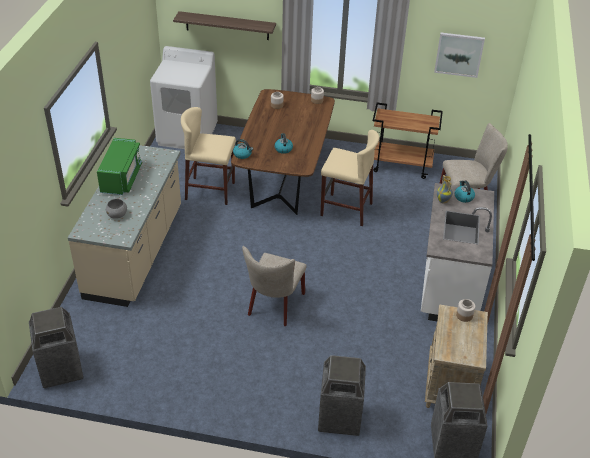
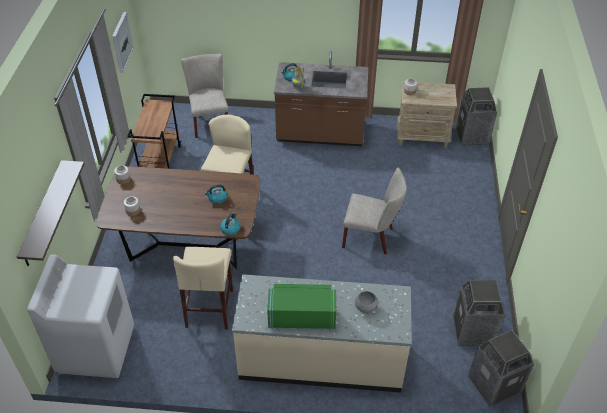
camera: 95 degrees left, 5 degrees up
(339, 417) = (472, 191): trash can -> trash can (473, 331)
(448, 285) = (320, 134): white counter -> brown counter

